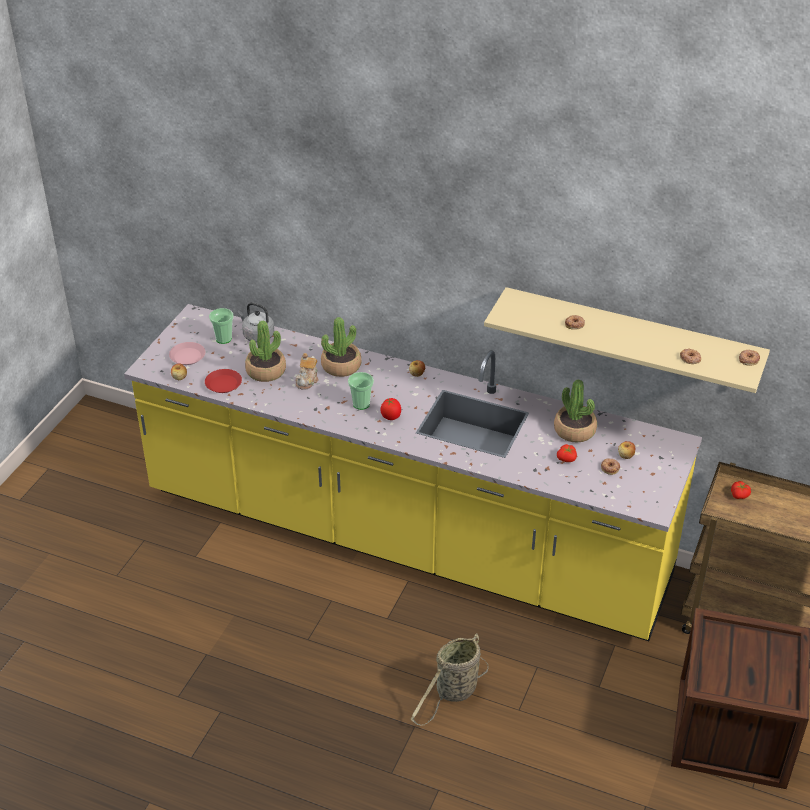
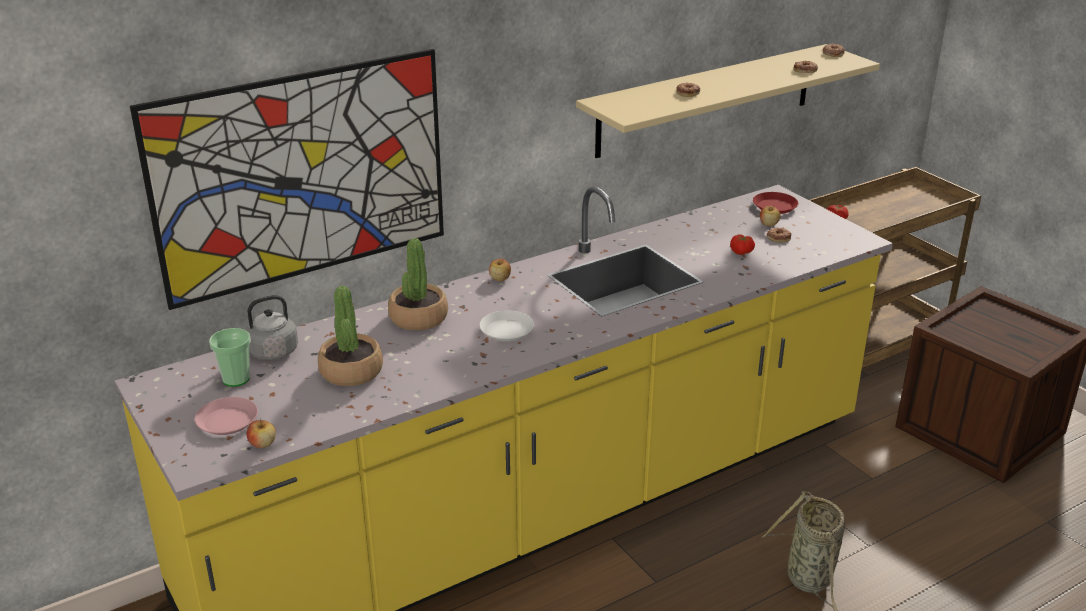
camera: 55 degrees left, 10 degrees down
(223, 384) = (329, 413): red plate -> red plate (775, 206)
(304, 247) = (302, 176): none -> picture
(307, 380) = (413, 349): teapot -> none
(361, 404) = (506, 330): cup -> white plate
(391, 416) = (554, 320): tomato -> none
(574, 430) = (702, 233): potted plant -> none

